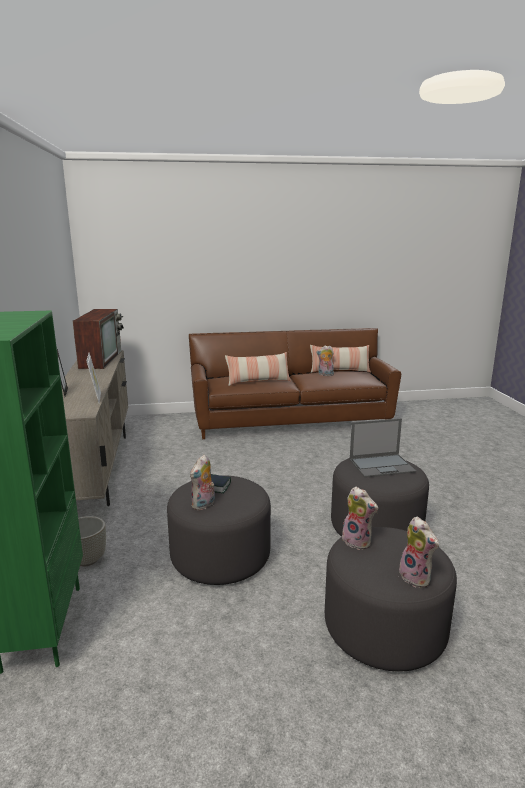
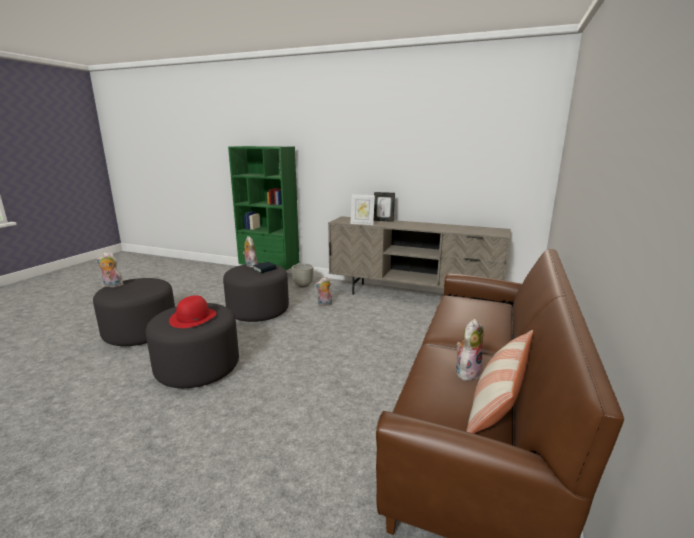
camera: 120 degrees right, 0 degrees up
(101, 359) = (473, 230): television -> none
(258, 381) = (463, 317): pillow -> none
(358, 541) = (155, 284): plush toy -> plush toy (324, 304)
(382, 465) = (193, 317): laptop -> red hat

